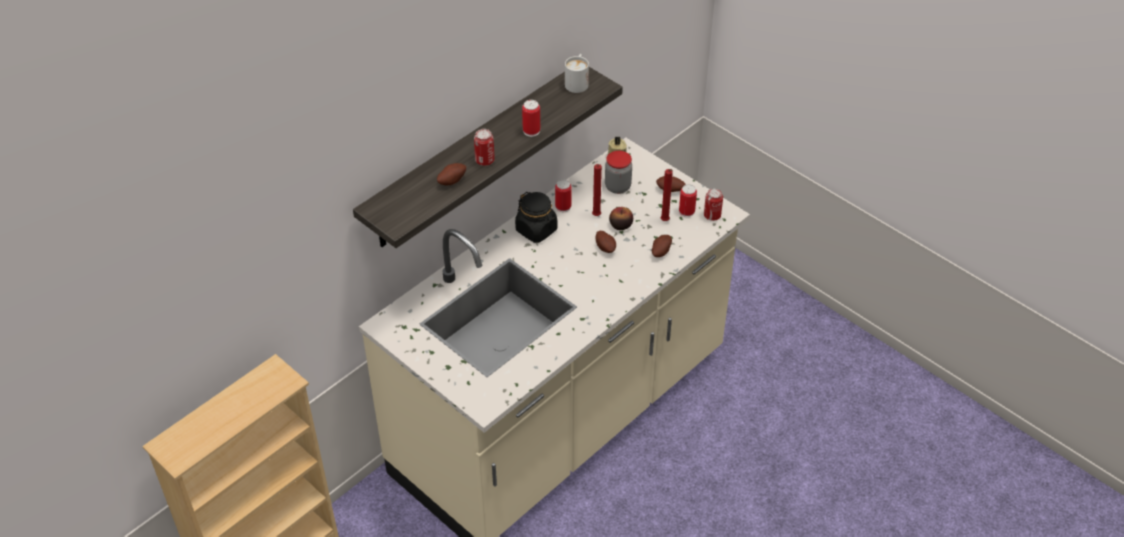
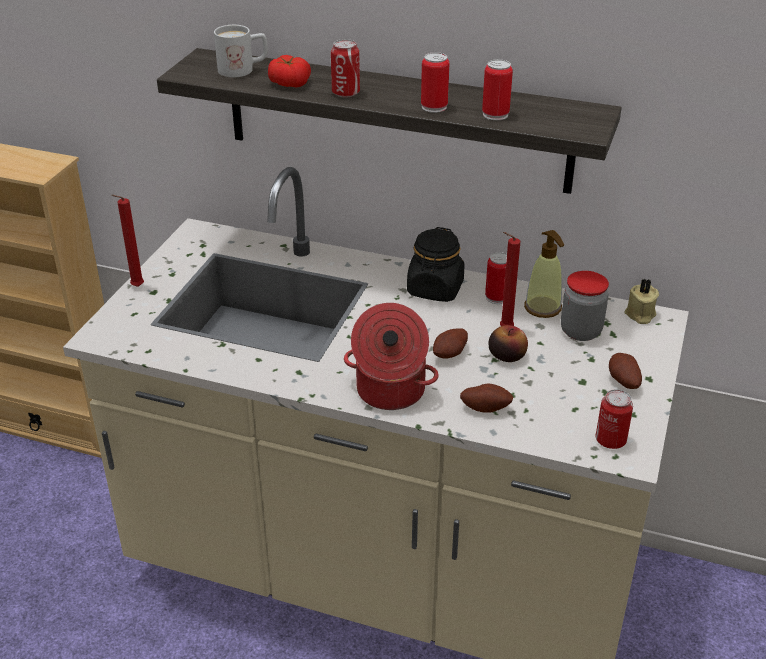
camera: 65 degrees right, 10 degrees down
(451, 180) = (289, 83): potato -> tomato
(577, 82) = (573, 113): white mug -> white mug (243, 70)
(586, 192) = (543, 308): none -> soap dispenser
(624, 285) = (389, 391): none -> cooking pot
(665, 221) = (552, 395): red candle -> red candle (135, 287)
(686, 212) = (593, 411): can -> can (495, 114)

